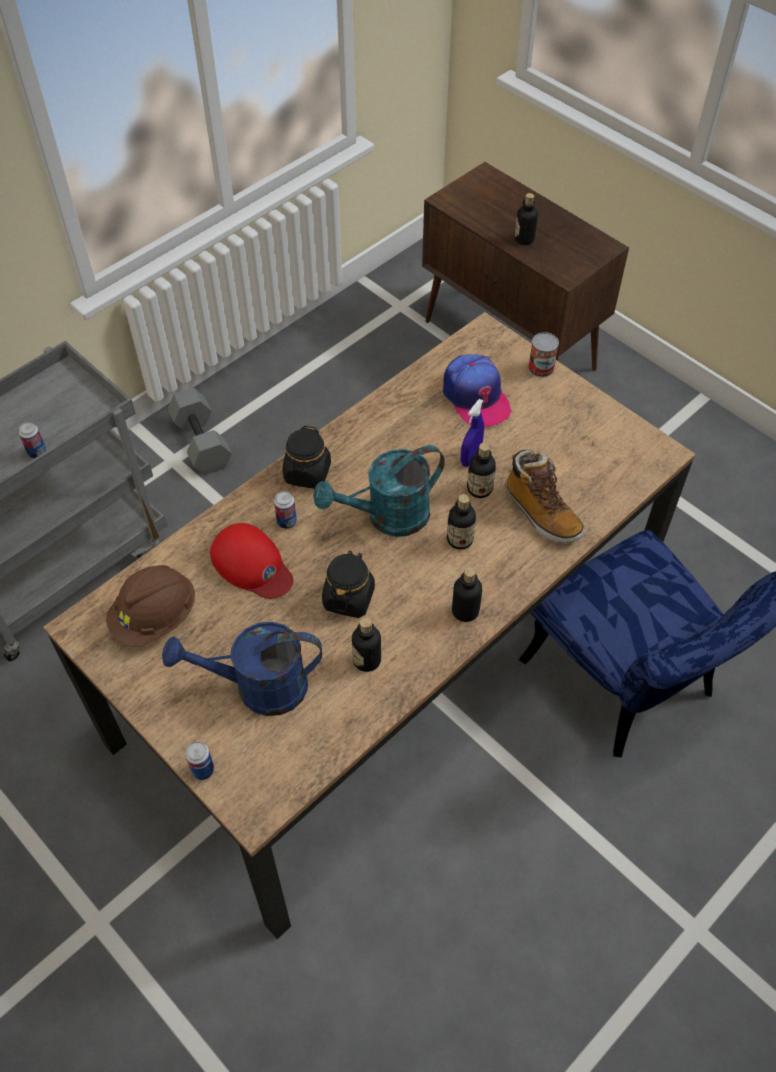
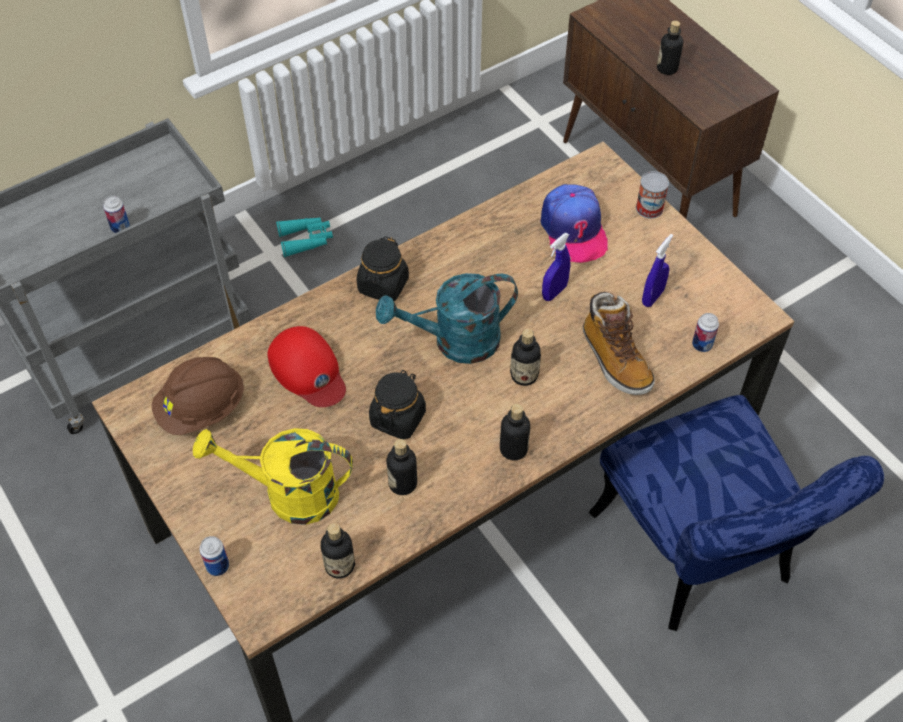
camera: 10 degrees right, 0 degrees up
(203, 443) = (306, 239): grey dumbbell -> turquoise binoculars
(258, 687) = (288, 494): blue watering can -> yellow watering can
(286, 522) = (351, 332): can -> can (702, 345)
(479, 489) = (556, 326): bottle -> bottle (339, 565)
(562, 449) = (652, 297): none -> blue spray bottle

